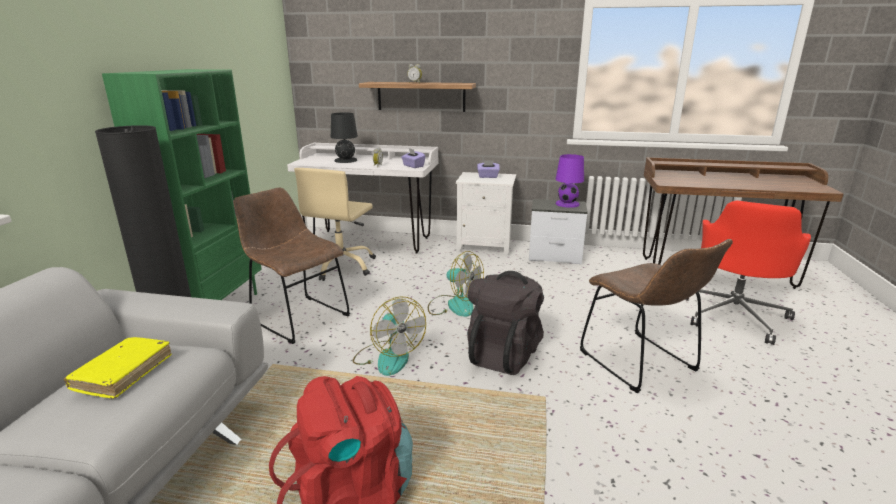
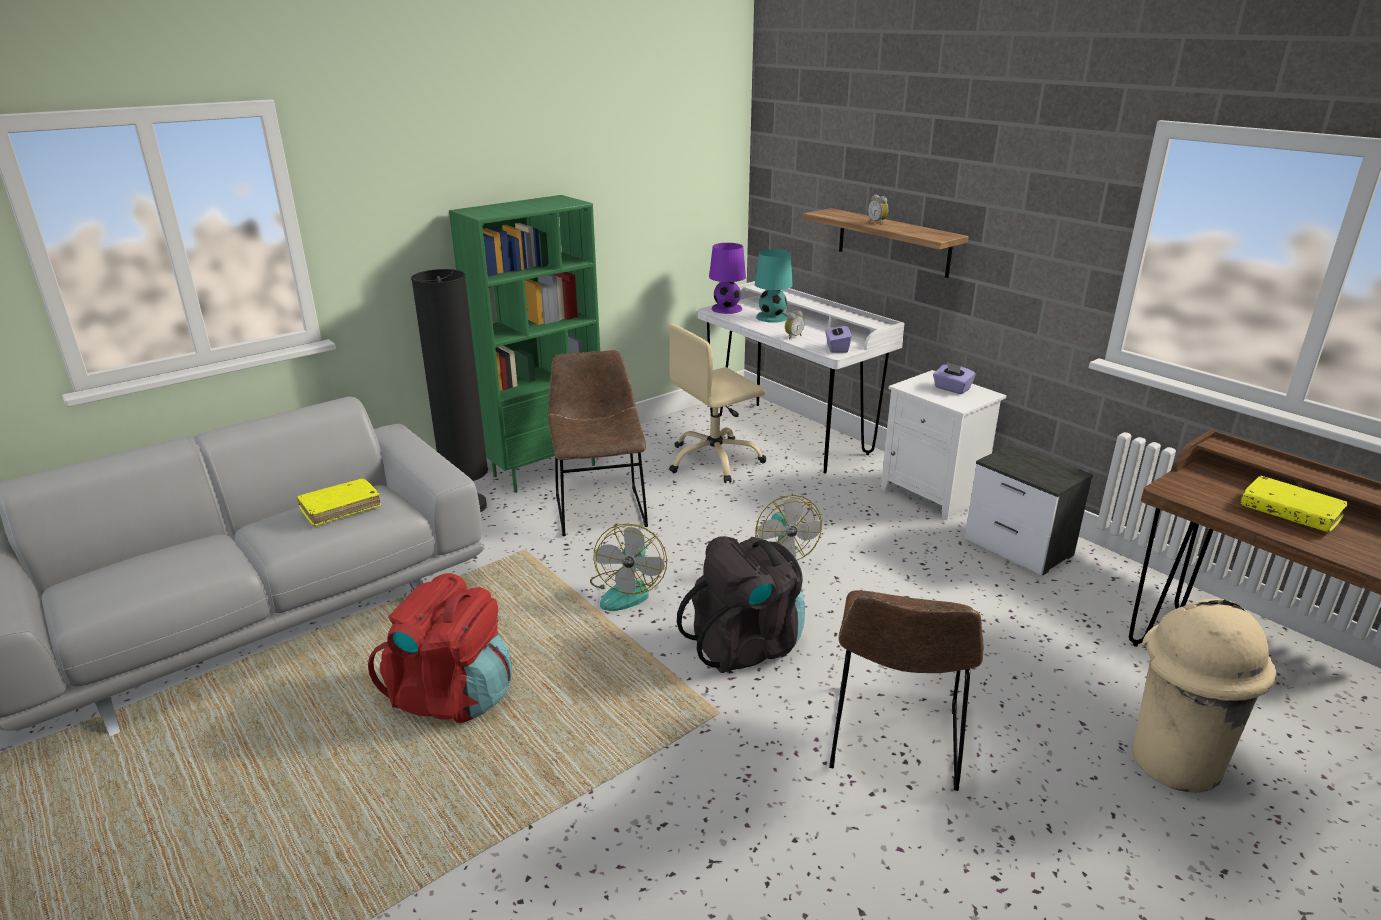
camera: 40 degrees right, 5 degrees up
(346, 160) = (772, 317): black table lamp -> turquoise table lamp
(567, 204) = (1051, 470): purple table lamp -> purple table lamp (727, 309)
(714, 180) = (1289, 512): none -> yellow book
(734, 315) = (1173, 761): red office chair -> beige trash can

